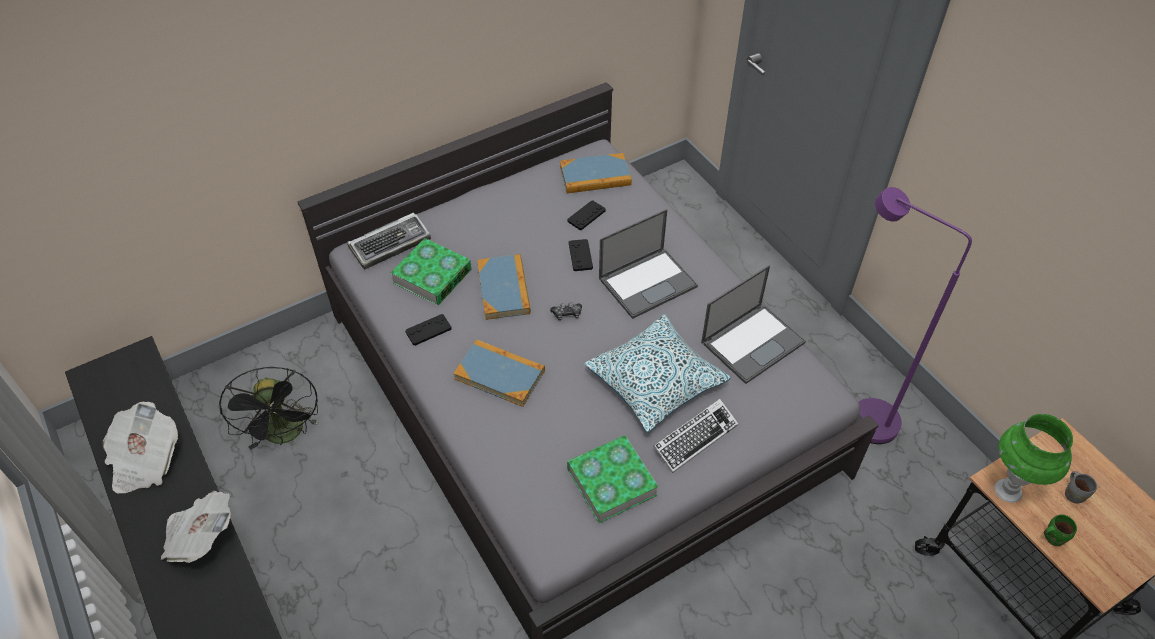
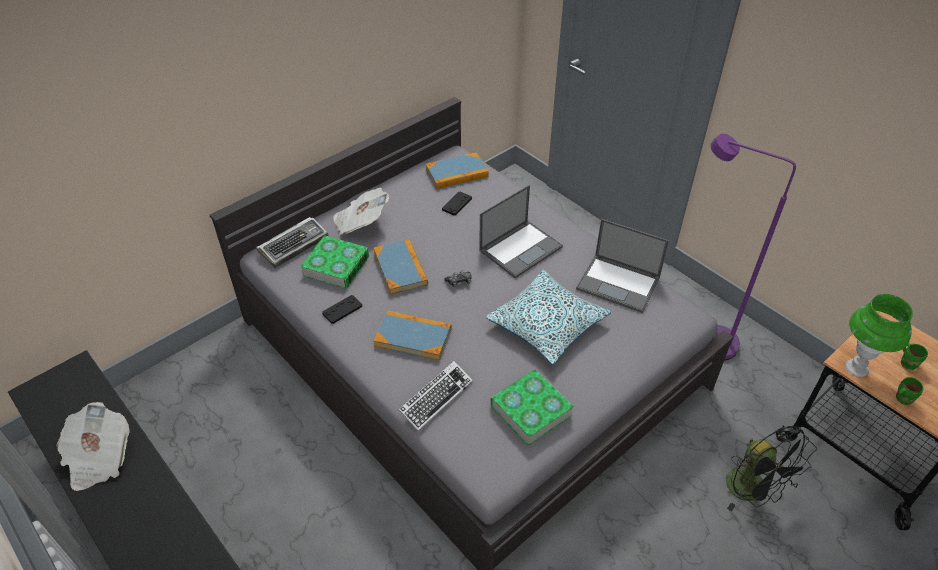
camera: 10 degrees left, 5 degrees down
(201, 536) = (165, 516): newspaper -> newspaper (361, 223)
(286, 435) = (219, 425): black fan -> black fan (752, 491)
(580, 255) = (459, 235): black game controller -> none
(695, 438) = (591, 365): keyboard -> keyboard (436, 398)
(753, 342) = (619, 283): laptop -> laptop turned 75 degrees clockwise
(1074, 494) = (908, 363): grey mug -> green mug

